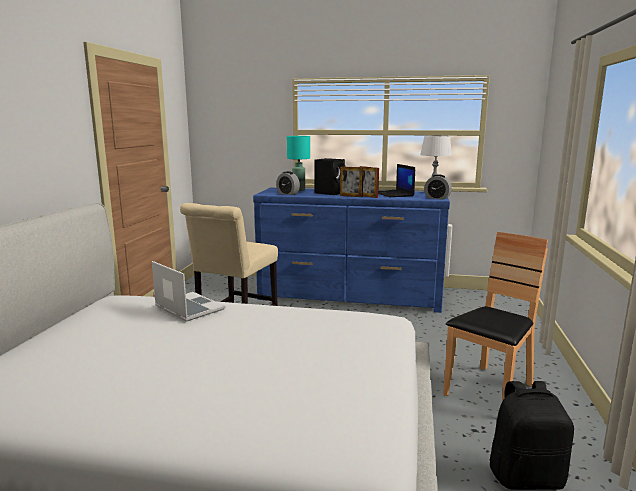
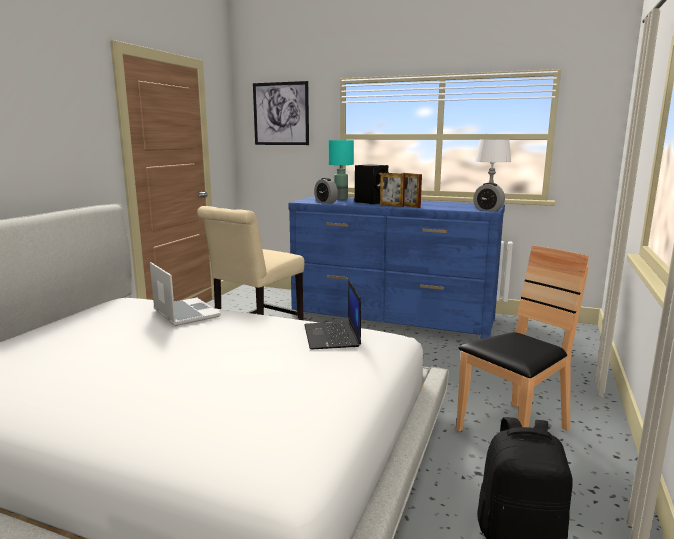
camera: 10 degrees right, 0 degrees up
(234, 110) = (281, 114): none -> picture
(393, 194) = (441, 205): laptop -> laptop (332, 336)

